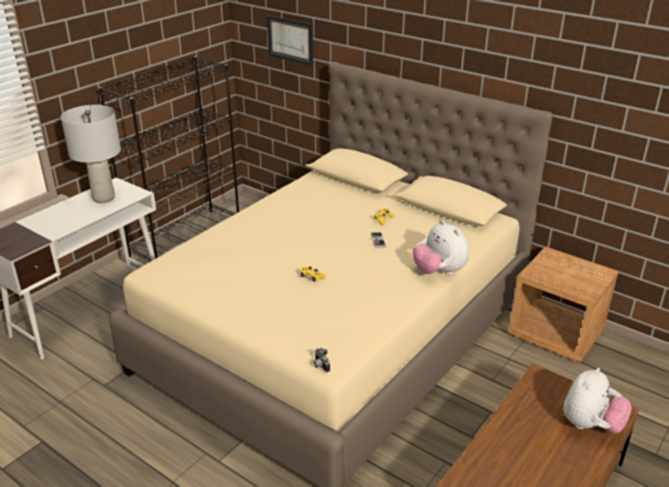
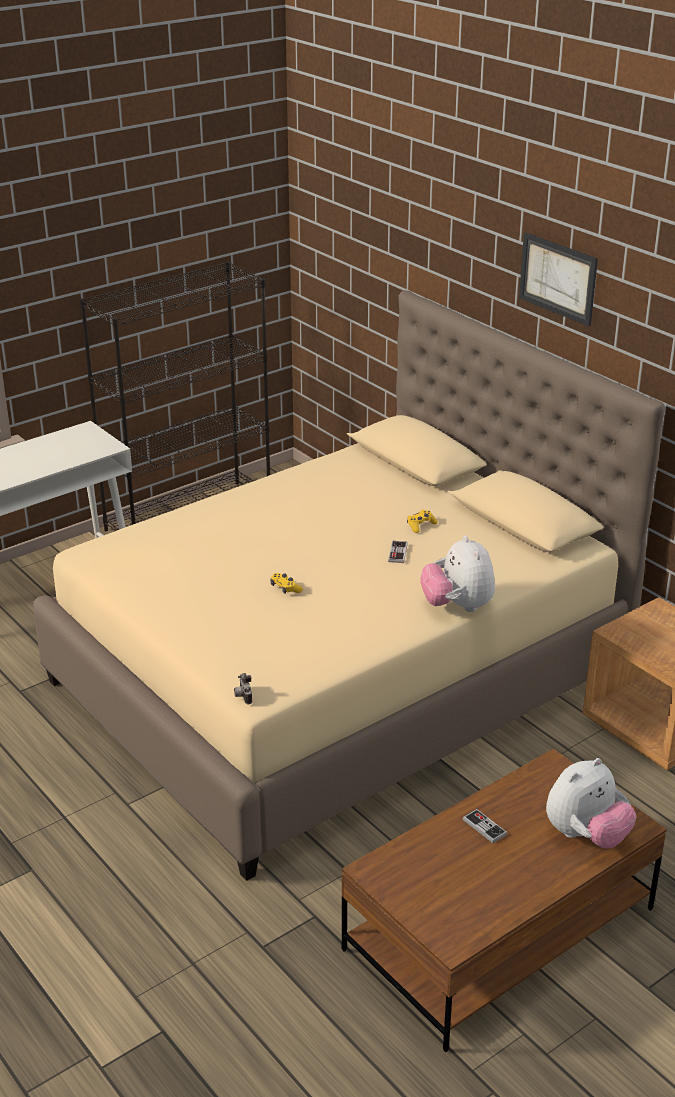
camera: 15 degrees right, 0 degrees up
(103, 198) = (64, 447): grey table lamp -> none
(290, 40) = (359, 251): picture -> picture (558, 278)
(519, 433) = (484, 827): none -> game controller

